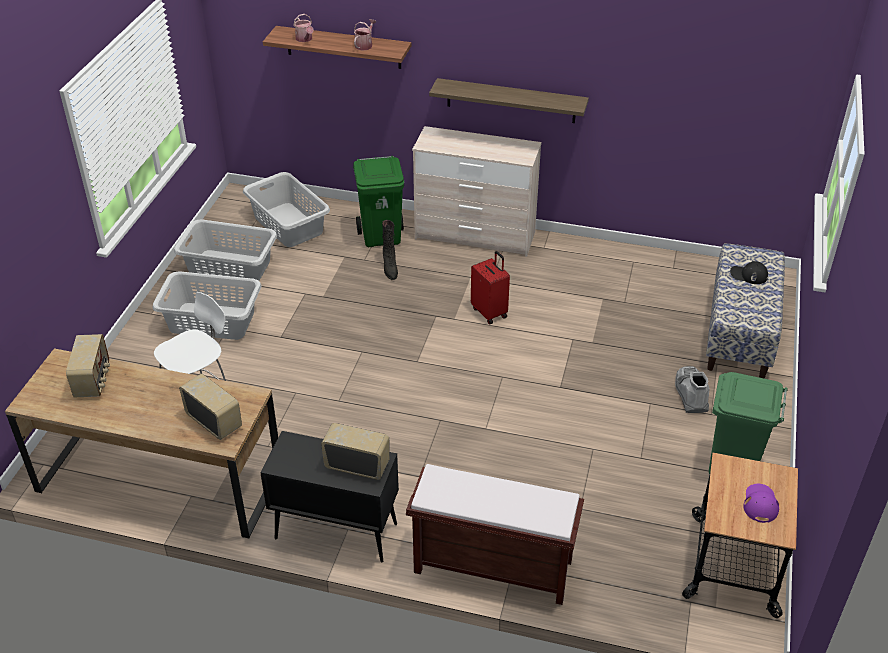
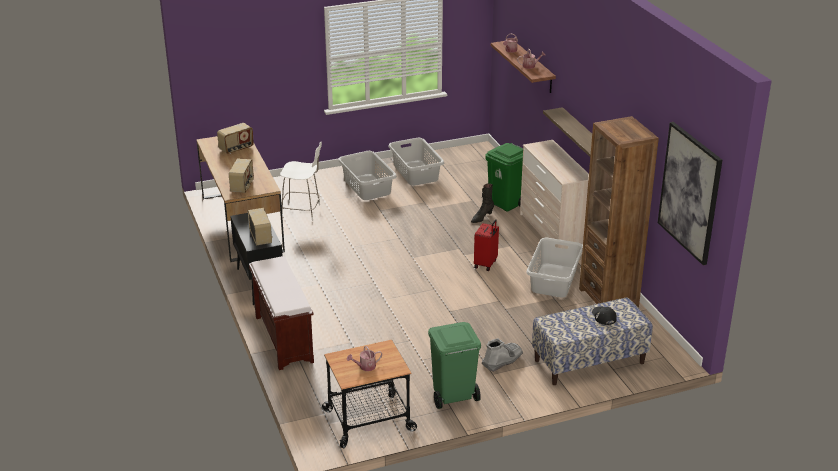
camera: 55 degrees right, 10 degrees down
(289, 224) = (476, 173): grey laundry basket -> grey laundry basket (554, 280)
(635, 263) = (608, 298): none -> brown bookcase
(760, 504) = (365, 367): purple cap -> watering can
(770, 88) = (690, 192): none -> picture

